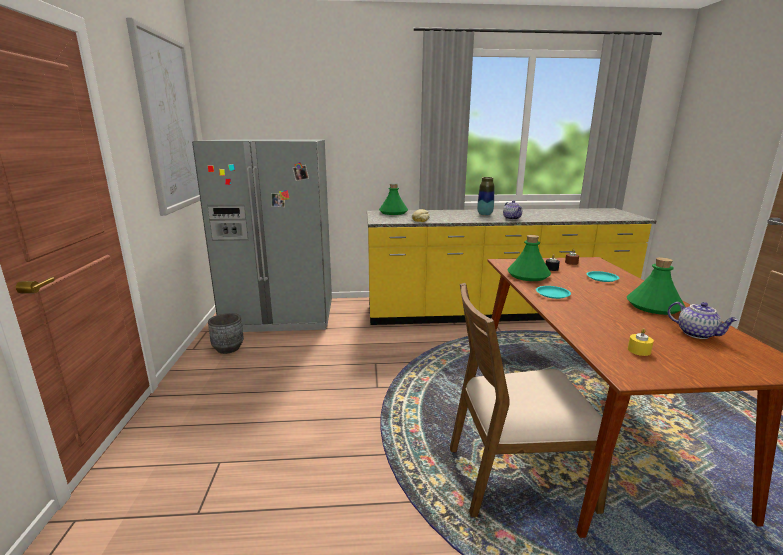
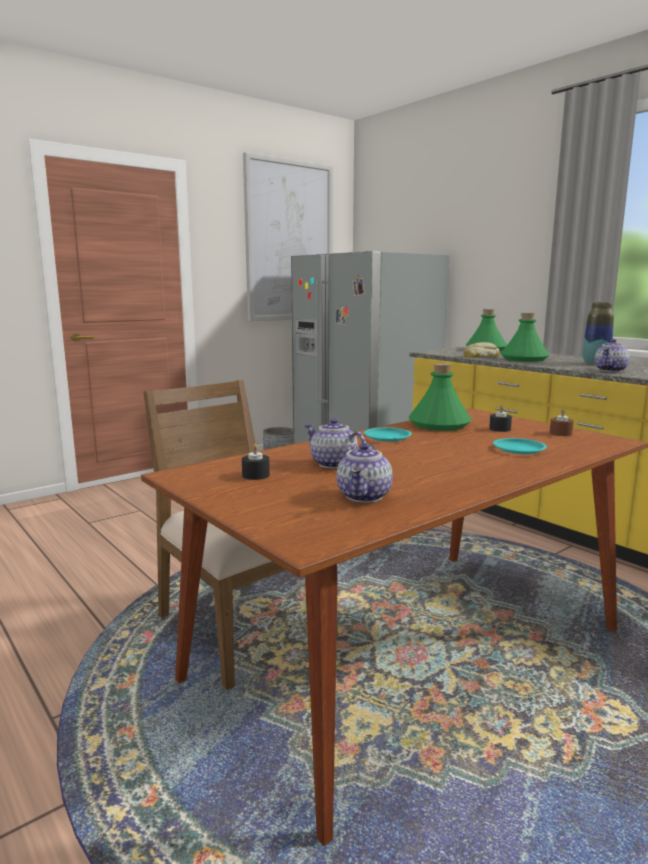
camera: 55 degrees right, 5 degrees down
(617, 323) = (332, 464): none -> teapot
(639, 350) = (256, 475): yellow candle -> black candle
(654, 306) = (443, 476): green bottle -> green bottle (524, 359)

